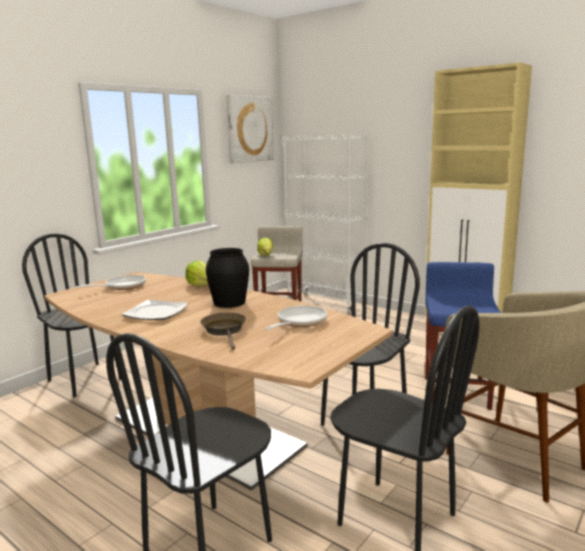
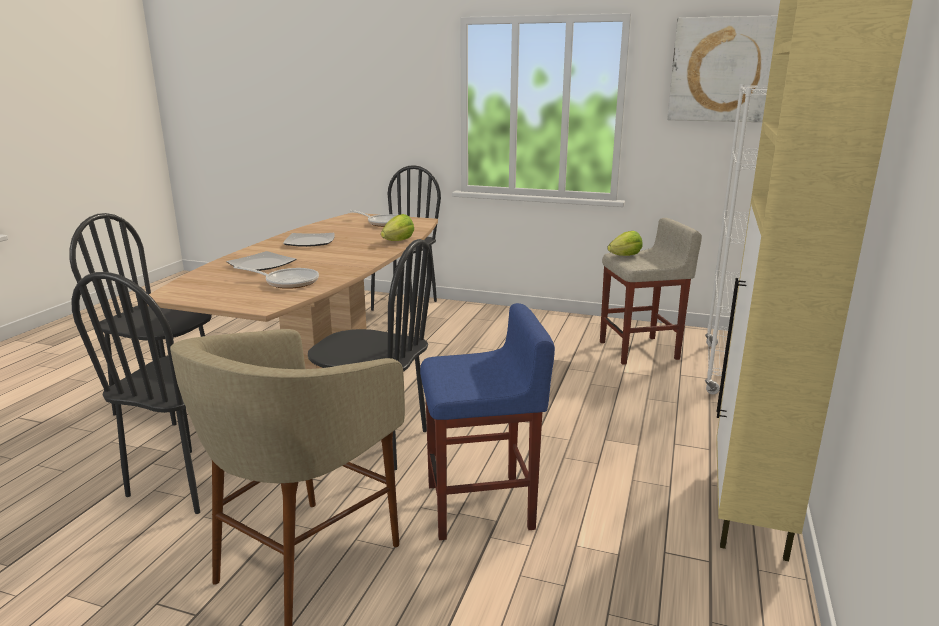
camera: 70 degrees right, 5 degrees up
(225, 331) = (262, 264): brown frying pan -> plate
(229, 302) = (344, 256): black vase -> none

